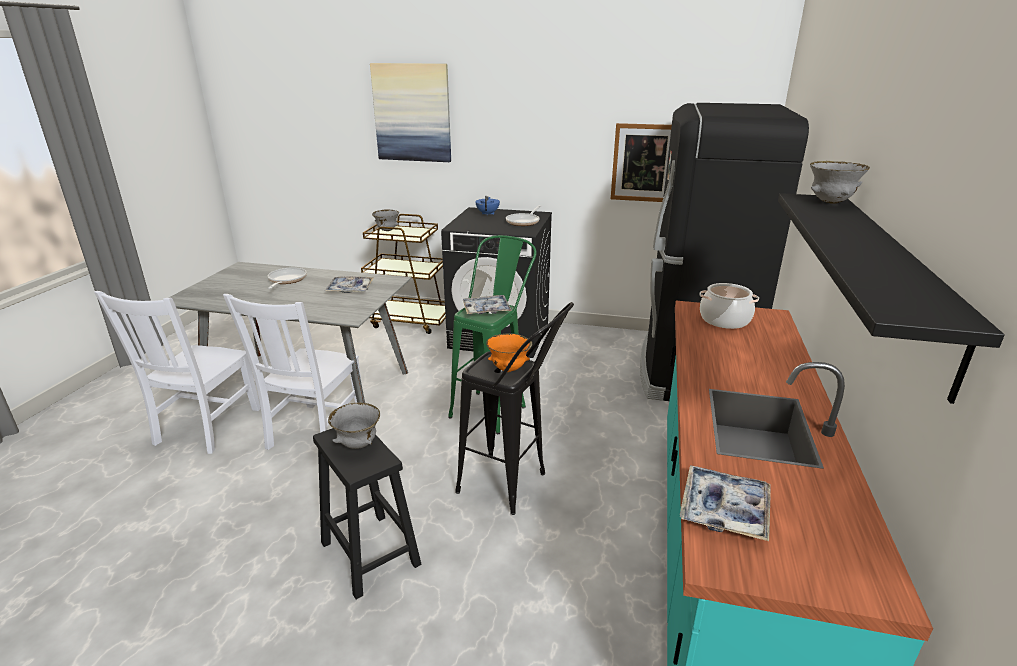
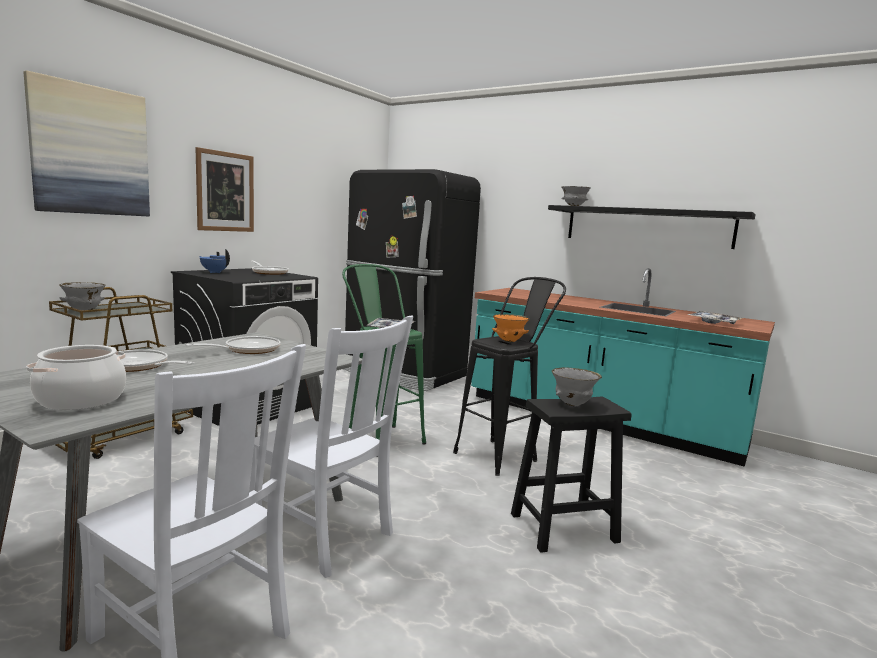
camera: 70 degrees left, 15 degrees down
(350, 289) = (248, 350): tray -> frying pan
(644, 163) = (320, 219): picture -> picture (225, 192)
(725, 320) = (513, 293): cooking pot -> cooking pot (81, 399)

